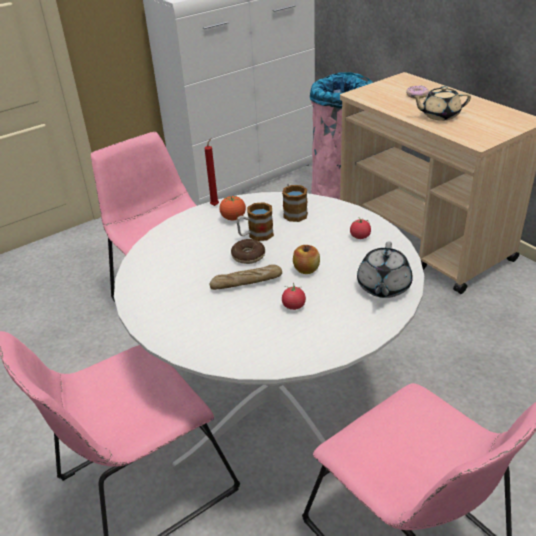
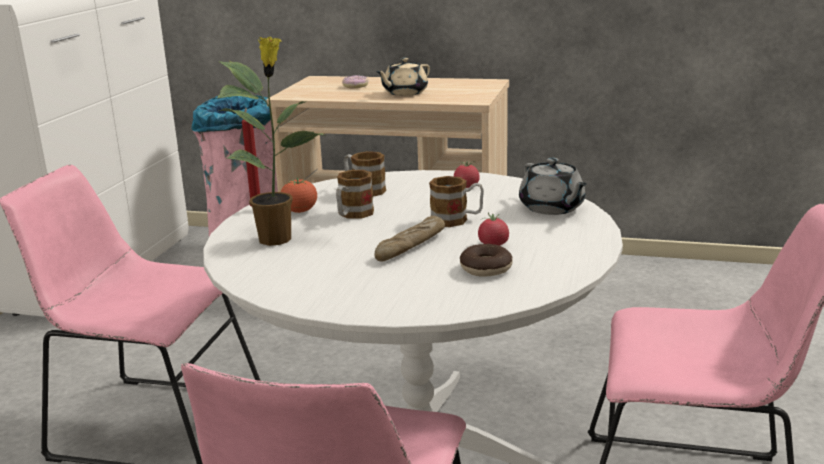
camera: 40 degrees left, 15 degrees down
(191, 239) = (277, 239): none -> potted plant
(248, 256) = (374, 230): donut -> donut (486, 268)
(306, 269) = (457, 220): apple -> mug

